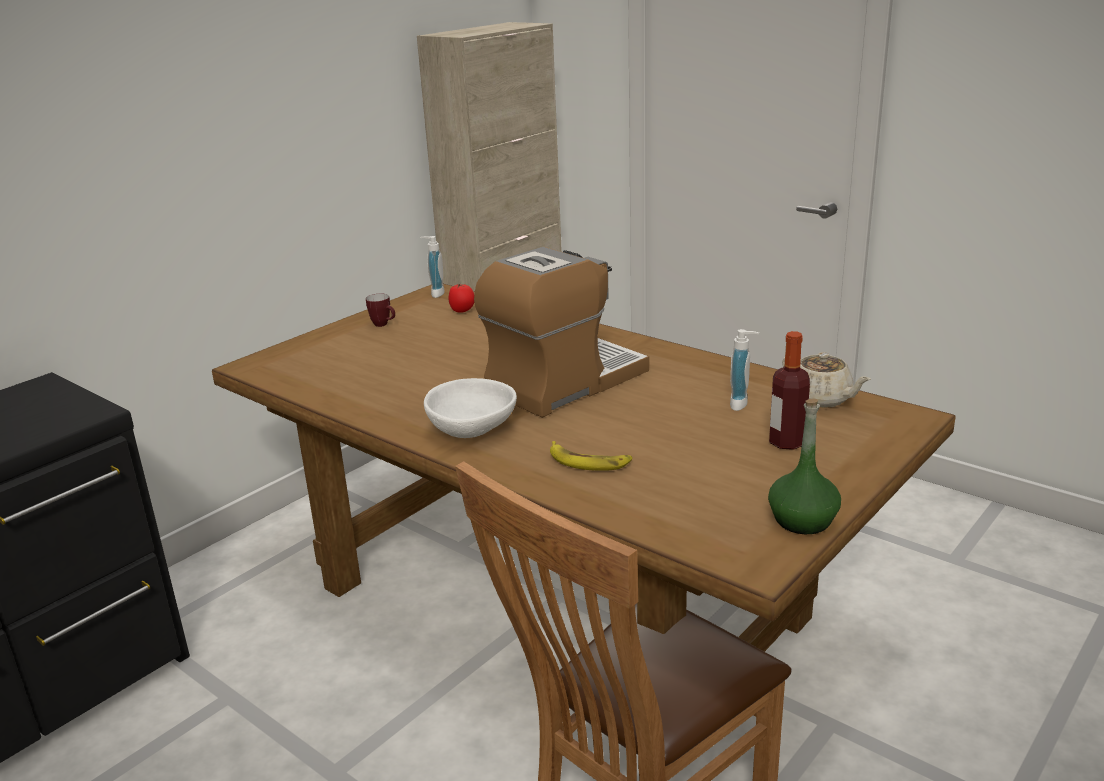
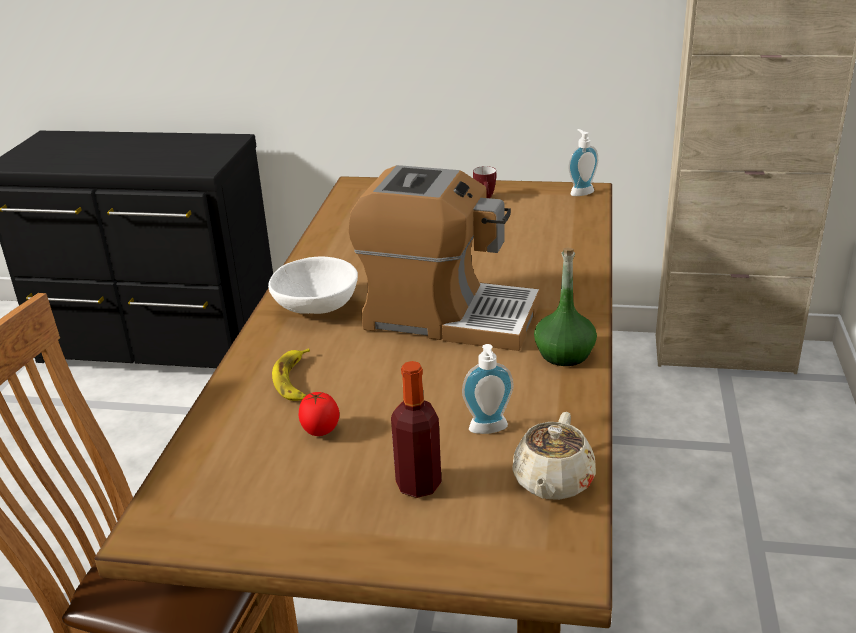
camera: 60 degrees right, 5 degrees up
(462, 311) = (556, 217): tomato -> tomato (320, 431)
(802, 520) = (248, 538): green bottle -> green bottle (564, 354)

